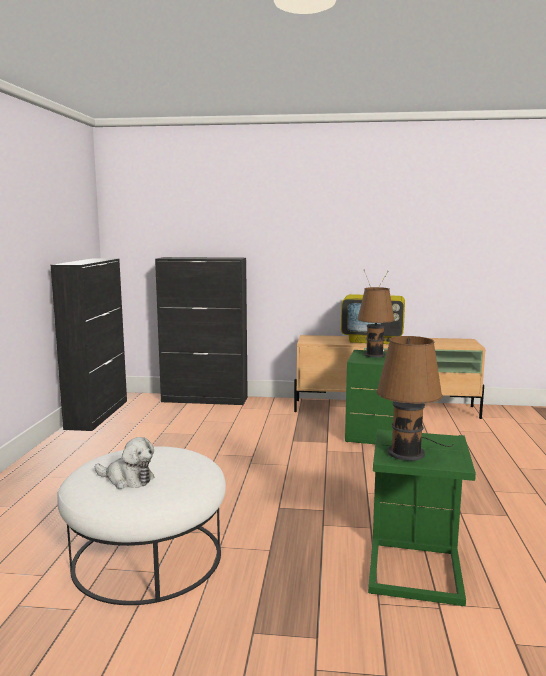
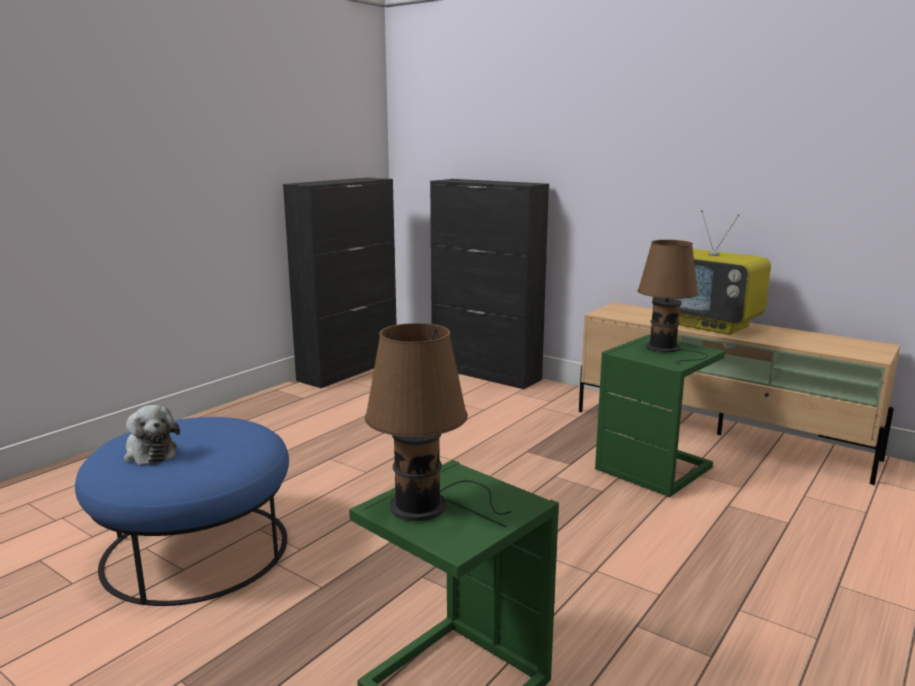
camera: 30 degrees right, 5 degrees up
(147, 557) = (196, 549): white ottoman -> blue ottoman

